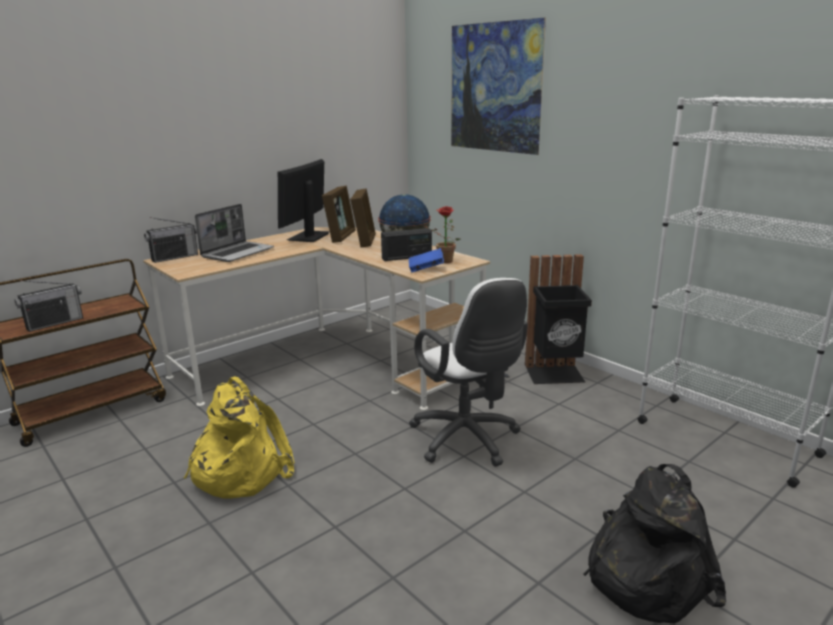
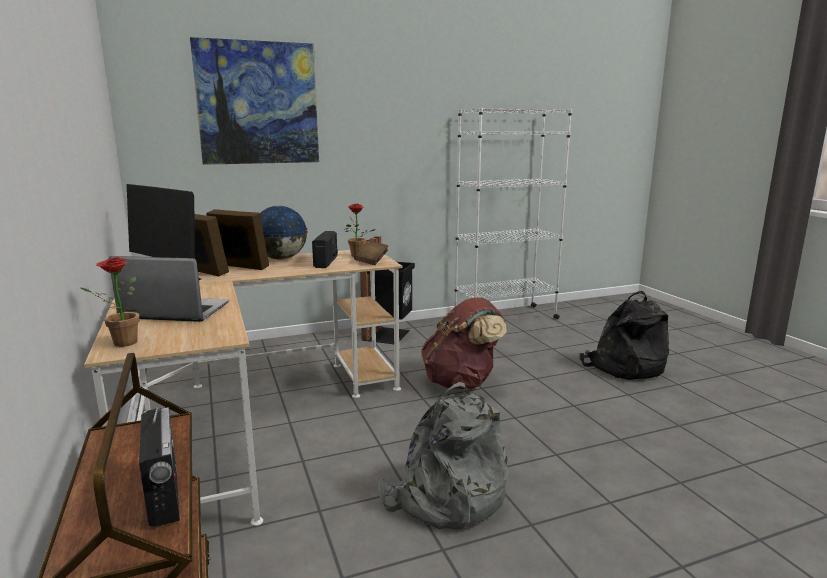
camera: 70 degrees left, 5 degrees down
(174, 257) = (120, 343): radio -> potted plant
(238, 253) = (174, 311): laptop -> laptop turned 45 degrees counterclockwise
(240, 471) = (445, 498): yellow backpack -> grey backpack
(426, 269) = (372, 261): blue book -> brown book
(468, 441) = (462, 382): white office chair -> brown backpack

